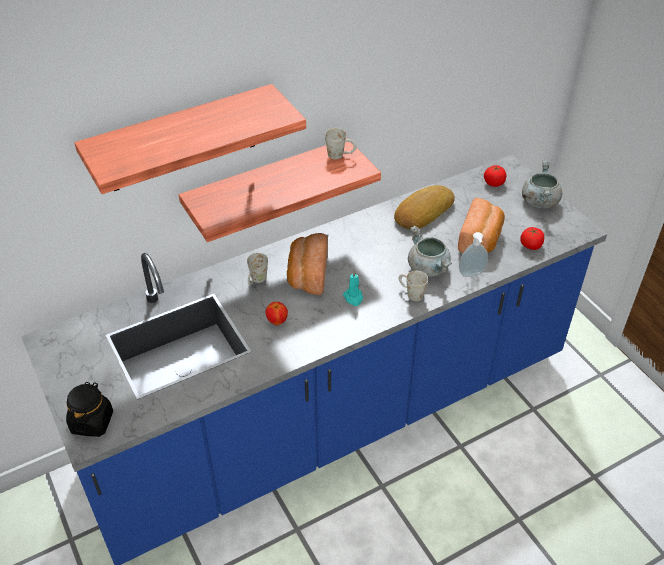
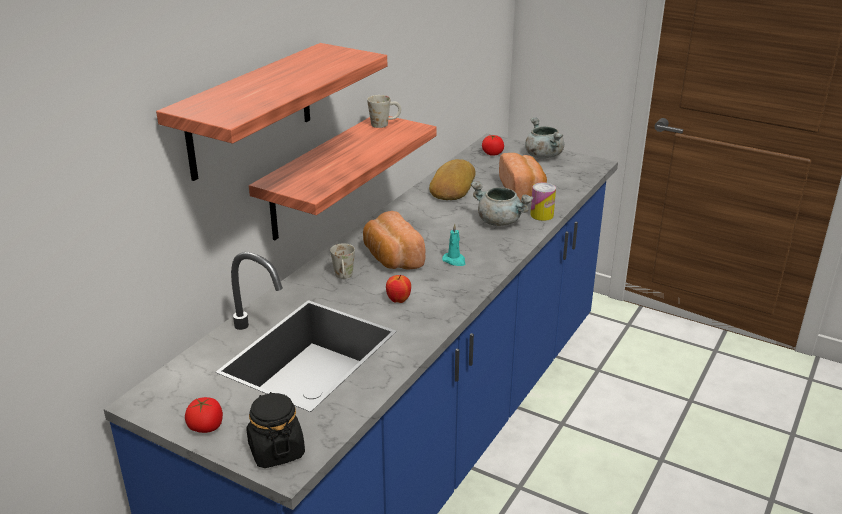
camera: 30 degrees left, 15 degrees down
(410, 293) = (503, 242): white mug -> none
(472, 275) = (542, 215): soap dispenser -> can
(530, 245) = (568, 183): tomato -> tomato (206, 427)

